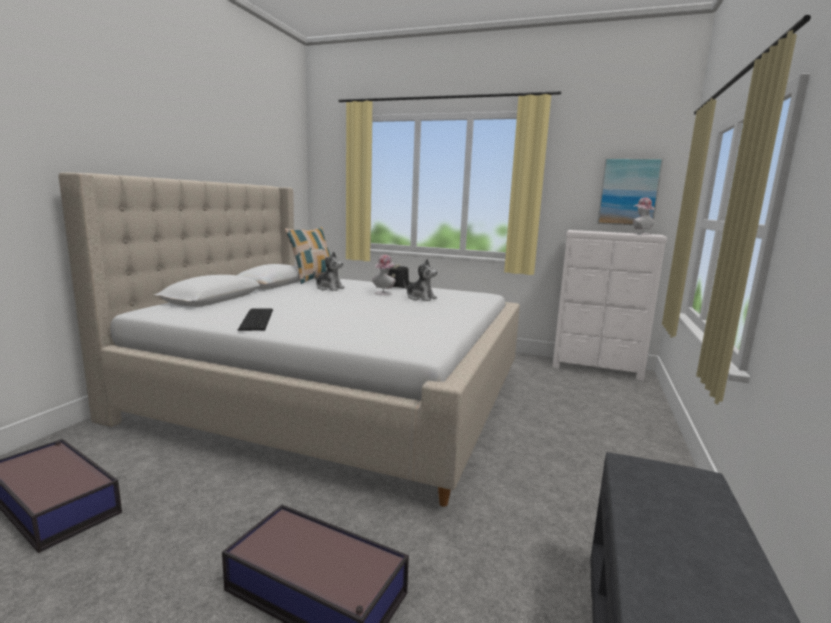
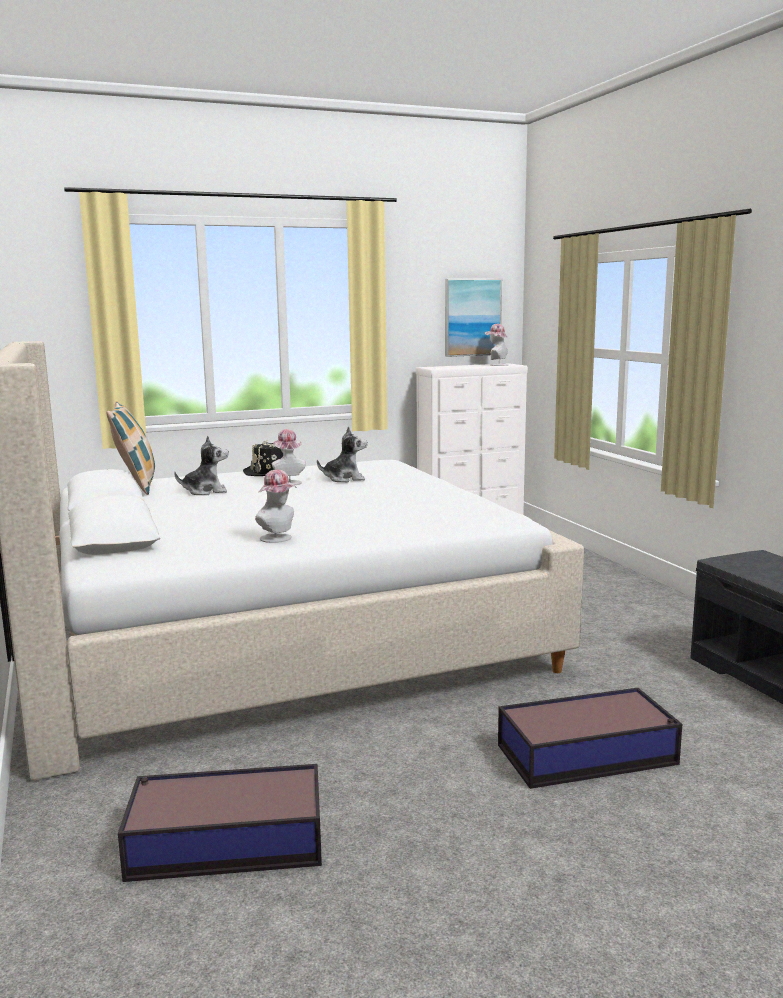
camera: 40 degrees left, 0 degrees up
(258, 319) = (279, 539): keyboard -> hat

